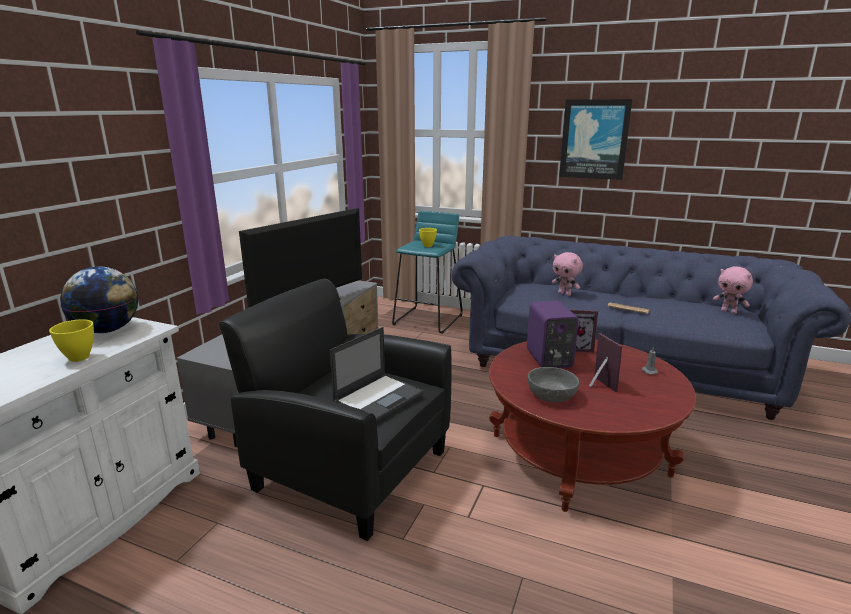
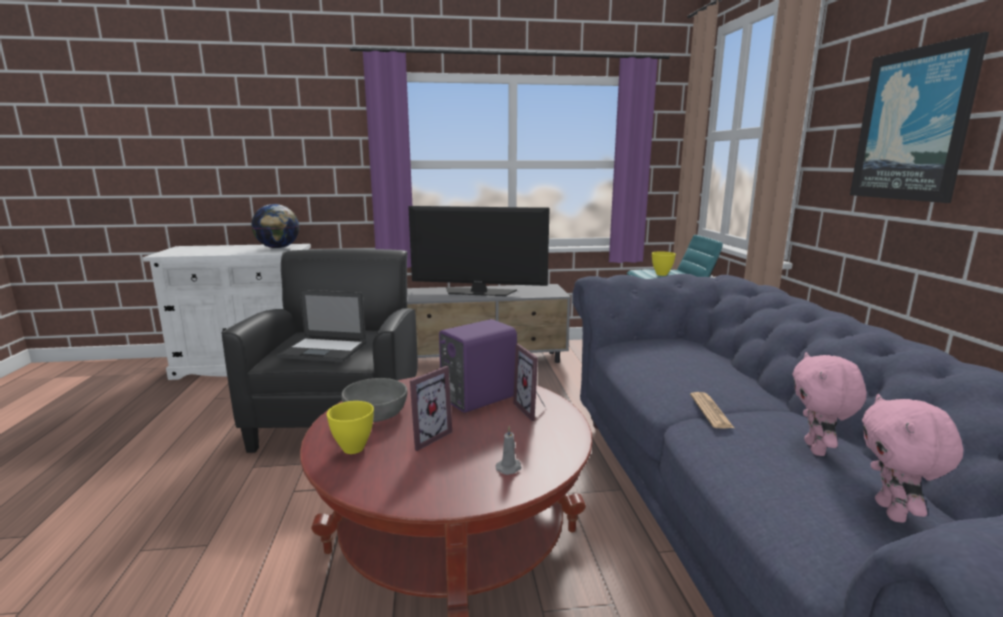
camera: 60 degrees right, 5 degrees down
(80, 358) = (232, 252): yellow bowl -> yellow bowl (353, 449)
(565, 294) = (684, 363): pink plush toy -> pink plush toy (817, 449)

